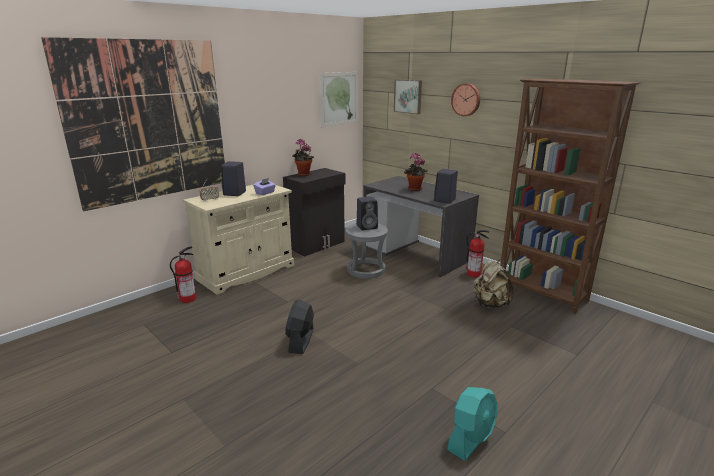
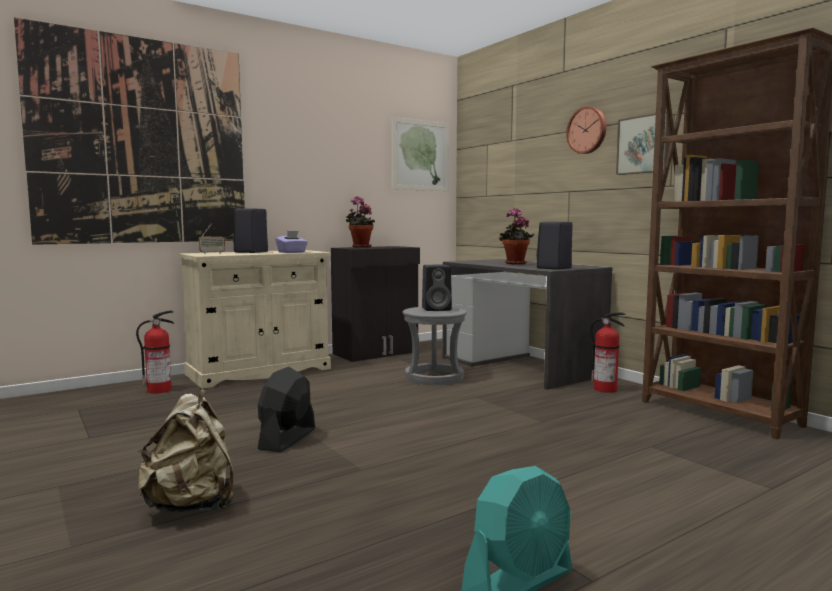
camera: 10 degrees right, 15 degrees down
(408, 96) = (512, 144): picture -> picture (644, 145)
(490, 304) = (621, 420): beige backpack -> beige backpack (191, 506)

